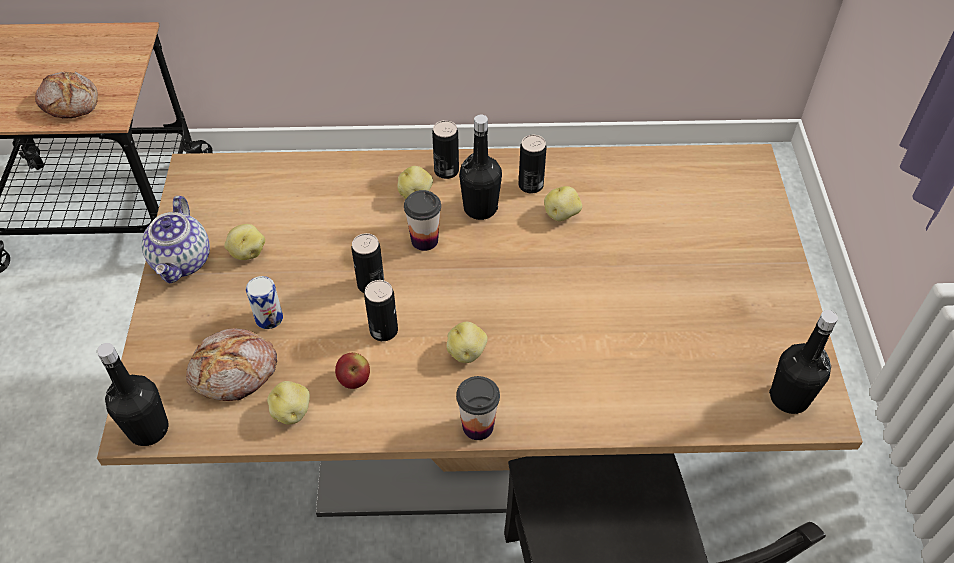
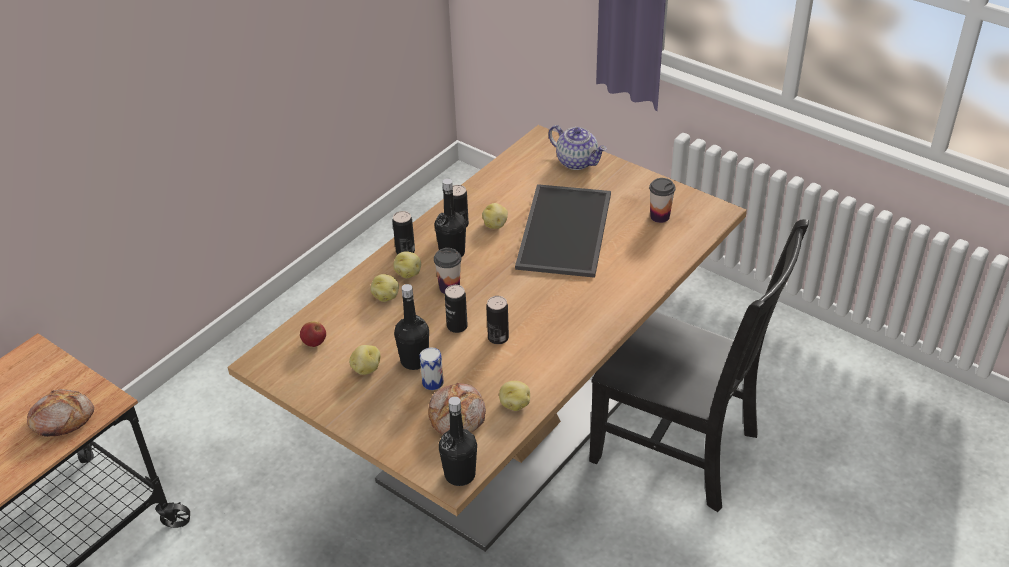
camera: 50 degrees left, 10 degrees down
(182, 261) = (337, 402): teapot -> teapot (577, 161)
(354, 380) = (520, 367): apple -> apple (314, 343)
(467, 352) = (550, 312): potato -> potato (386, 296)
(478, 426) = (604, 333): cup -> cup (660, 216)
(616, 282) = (566, 231): none -> tray
(789, 398) = (700, 216): black bottle -> black bottle (414, 360)

